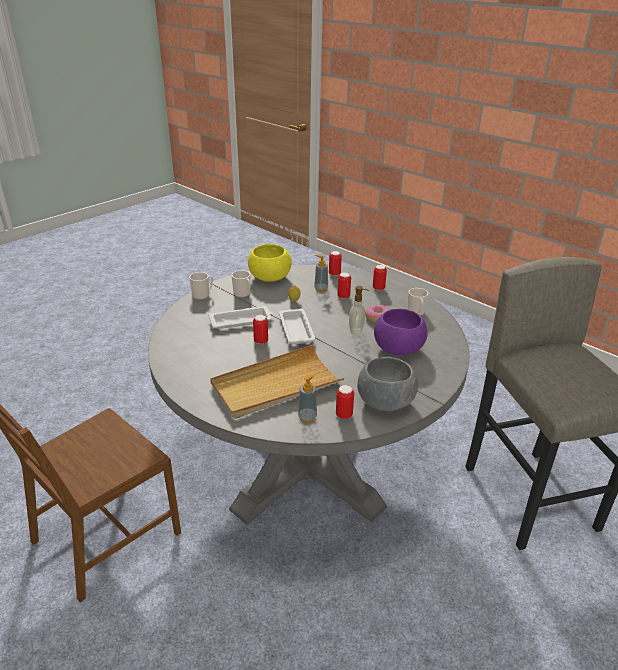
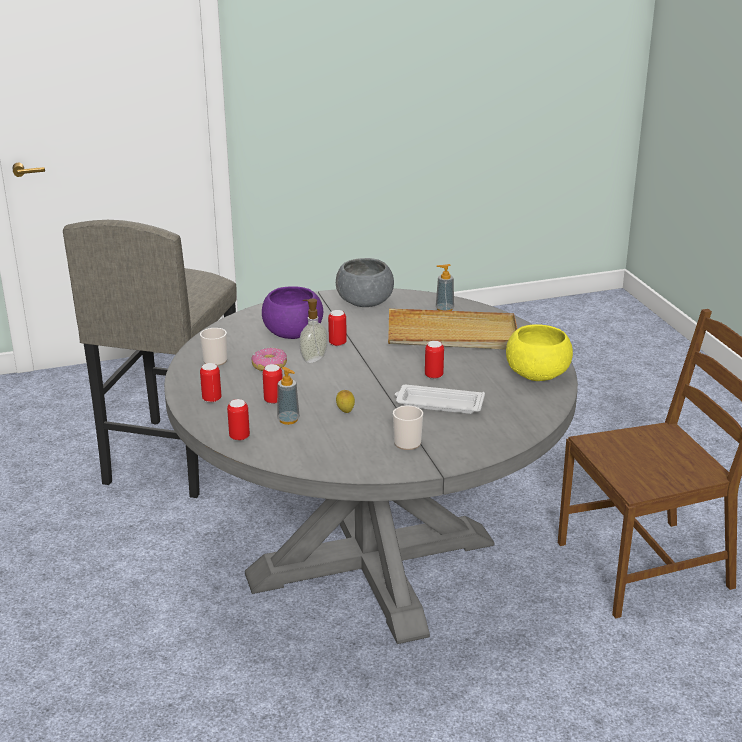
camera: 150 degrees left, 5 degrees down
(202, 295) = (467, 456): mug -> none
(269, 277) = (342, 458): yellow bowl -> yellow bowl (537, 375)
(296, 329) = (380, 378): white tray -> none
(344, 415) = (411, 303): can -> can (337, 343)

